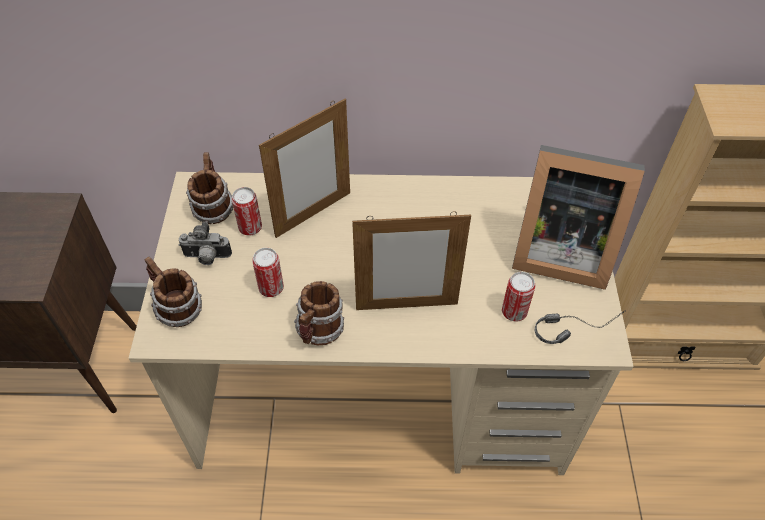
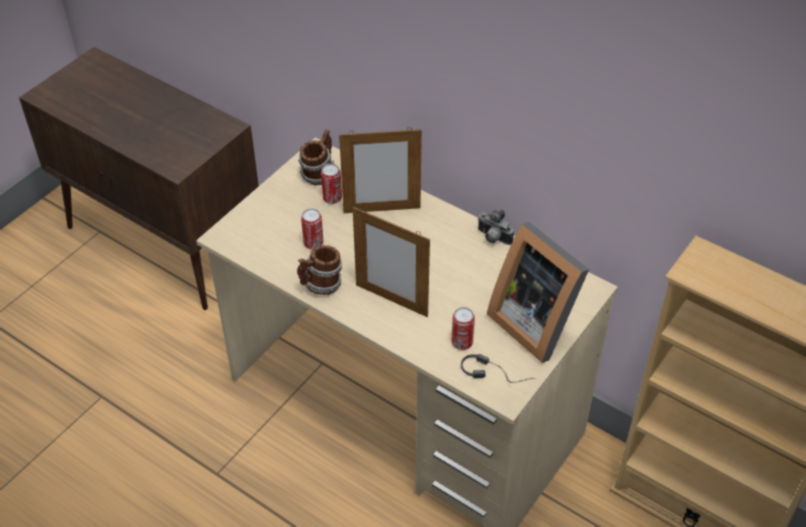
camera: 35 degrees right, 5 degrees down
(177, 309) = (246, 226): mug -> none
(207, 258) = (289, 204): camera -> camera (492, 238)

